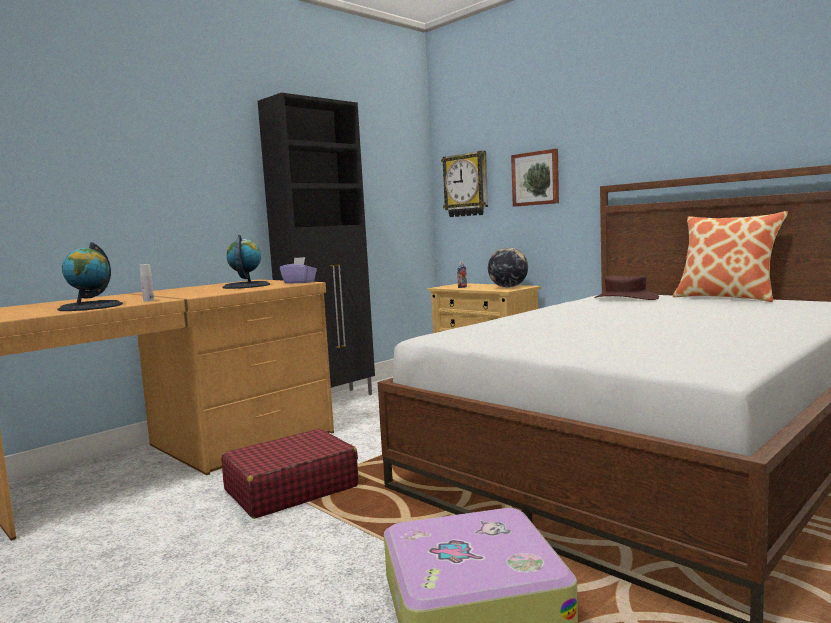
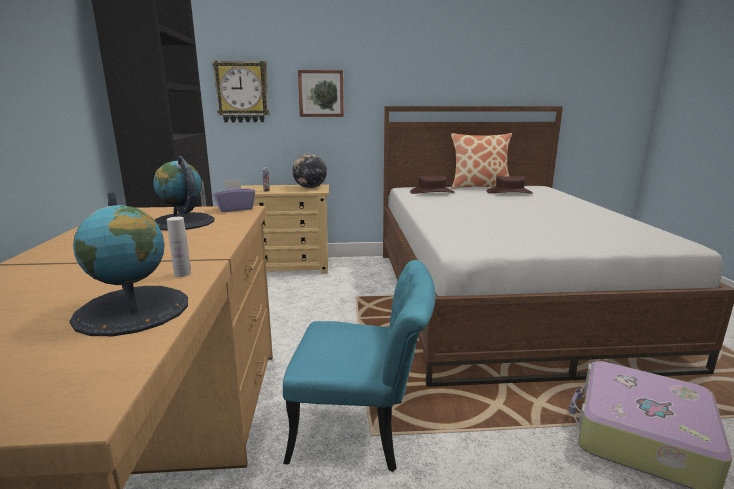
camera: 50 degrees left, 10 degrees up
(290, 489) = (363, 430): red suitcase -> turquoise chair
(739, 305) = (509, 192): none -> brown hat

